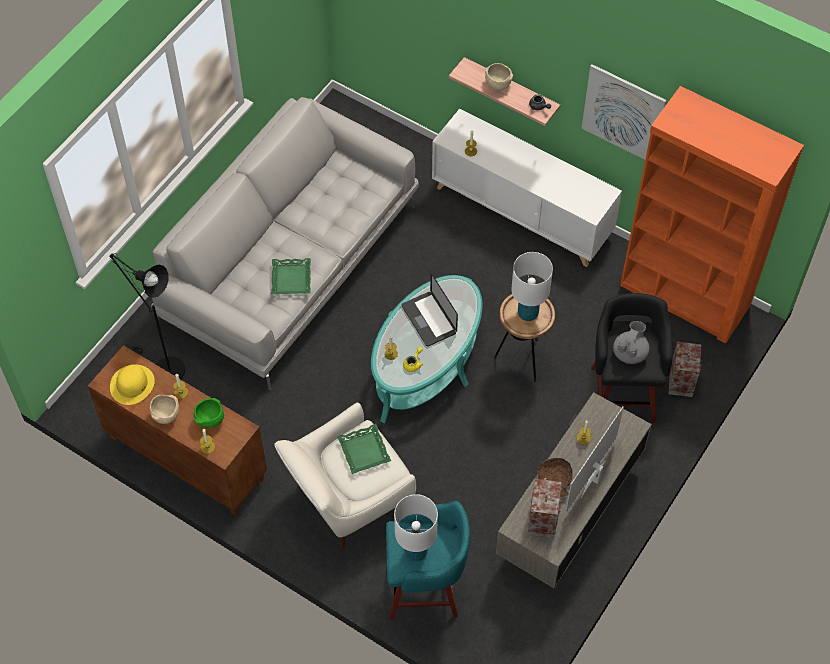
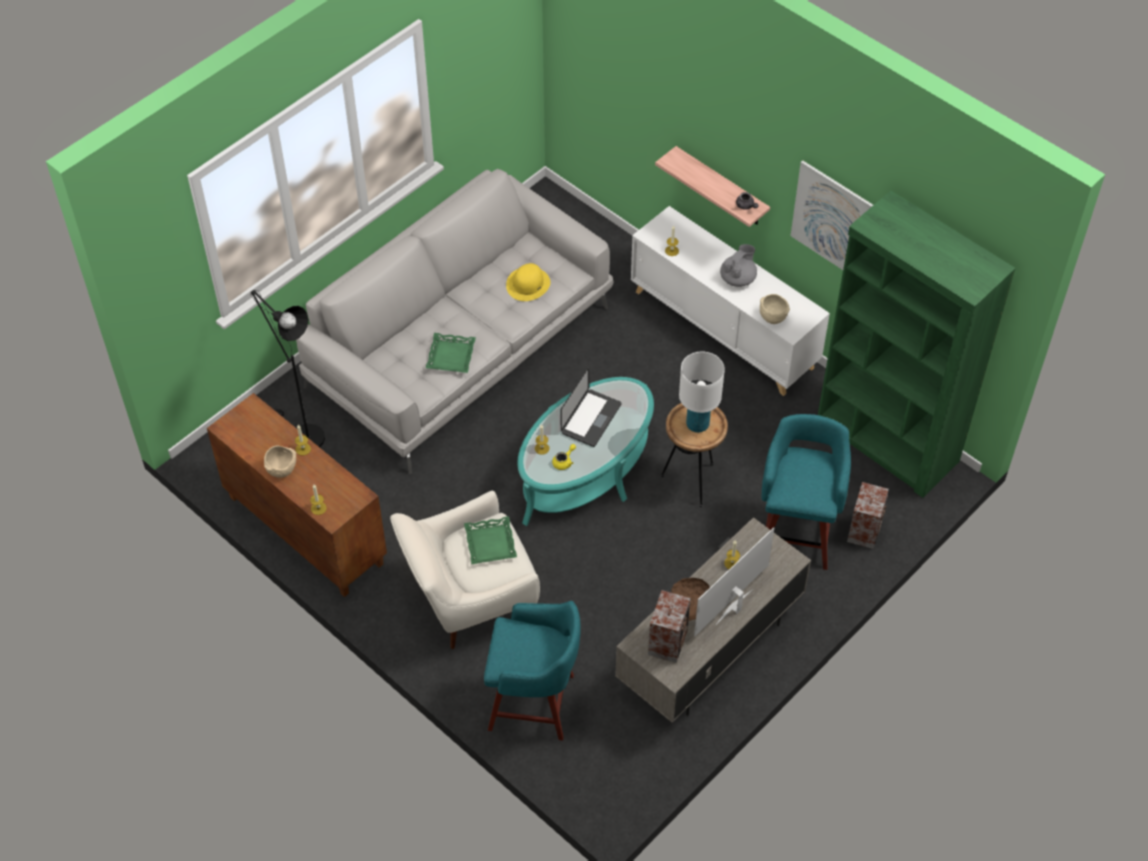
camera: 10 degrees right, 5 degrees down
(132, 384) = (253, 433): yellow hat -> yellow hat (528, 284)
(210, 420) = (327, 482): green bowl -> none
(415, 552) = (520, 652): white table lamp -> none
(429, 319) = (591, 419): laptop -> laptop turned 135 degrees counterclockwise
(497, 84) = (705, 178): beige bowl -> beige bowl (772, 317)
(623, 391) = (797, 532): black stool -> turquoise stool
(630, 353) = (801, 481): grey teapot -> grey teapot (738, 278)
(685, 296) = (887, 442): orange bookcase -> green bookcase

